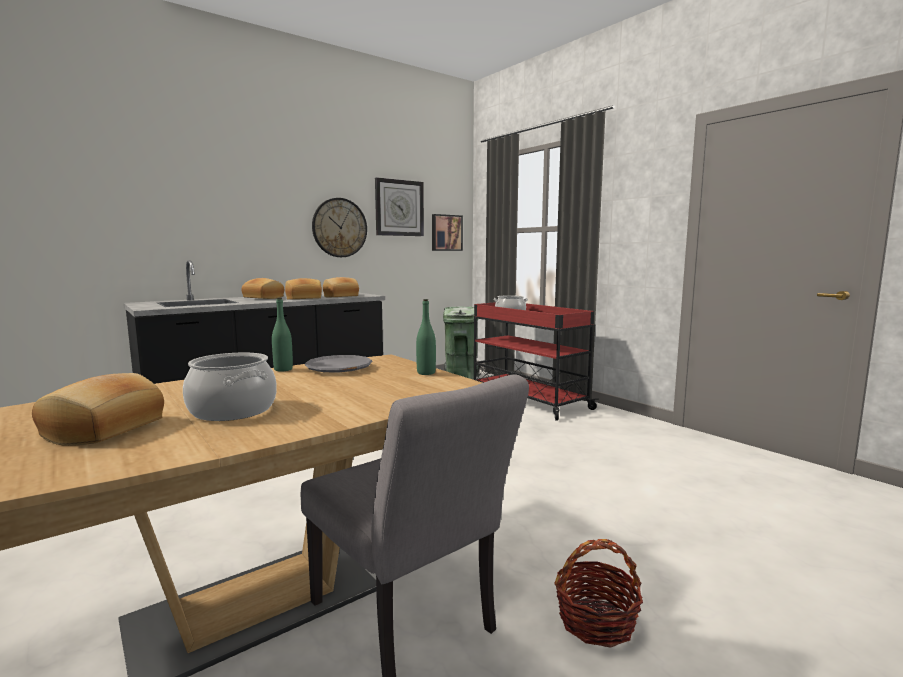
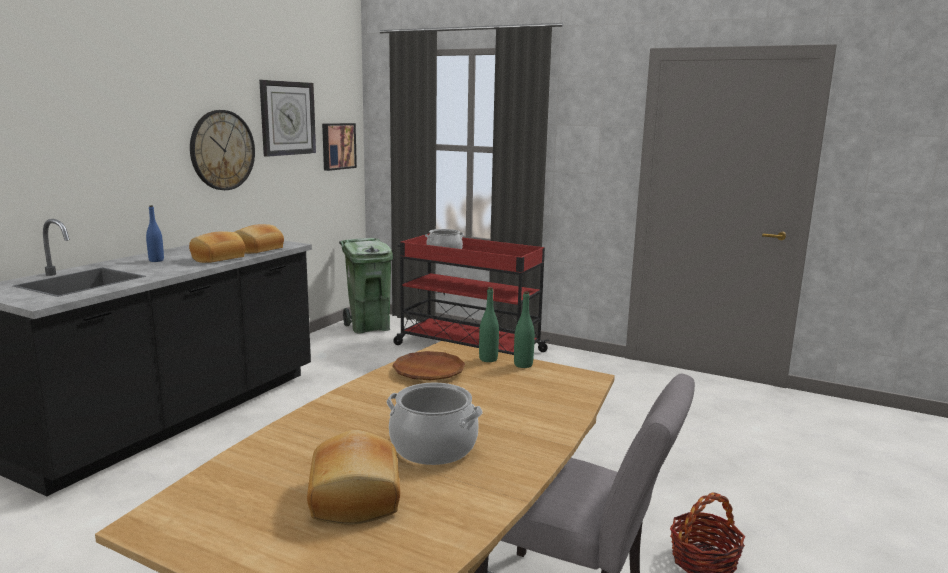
camera: 25 degrees left, 5 degrees up
(264, 298) = (156, 260): bread -> blue bottle
(283, 369) = (372, 381): green bottle -> green bottle (488, 359)
(339, 368) = (428, 371): grey plate -> brown plate

